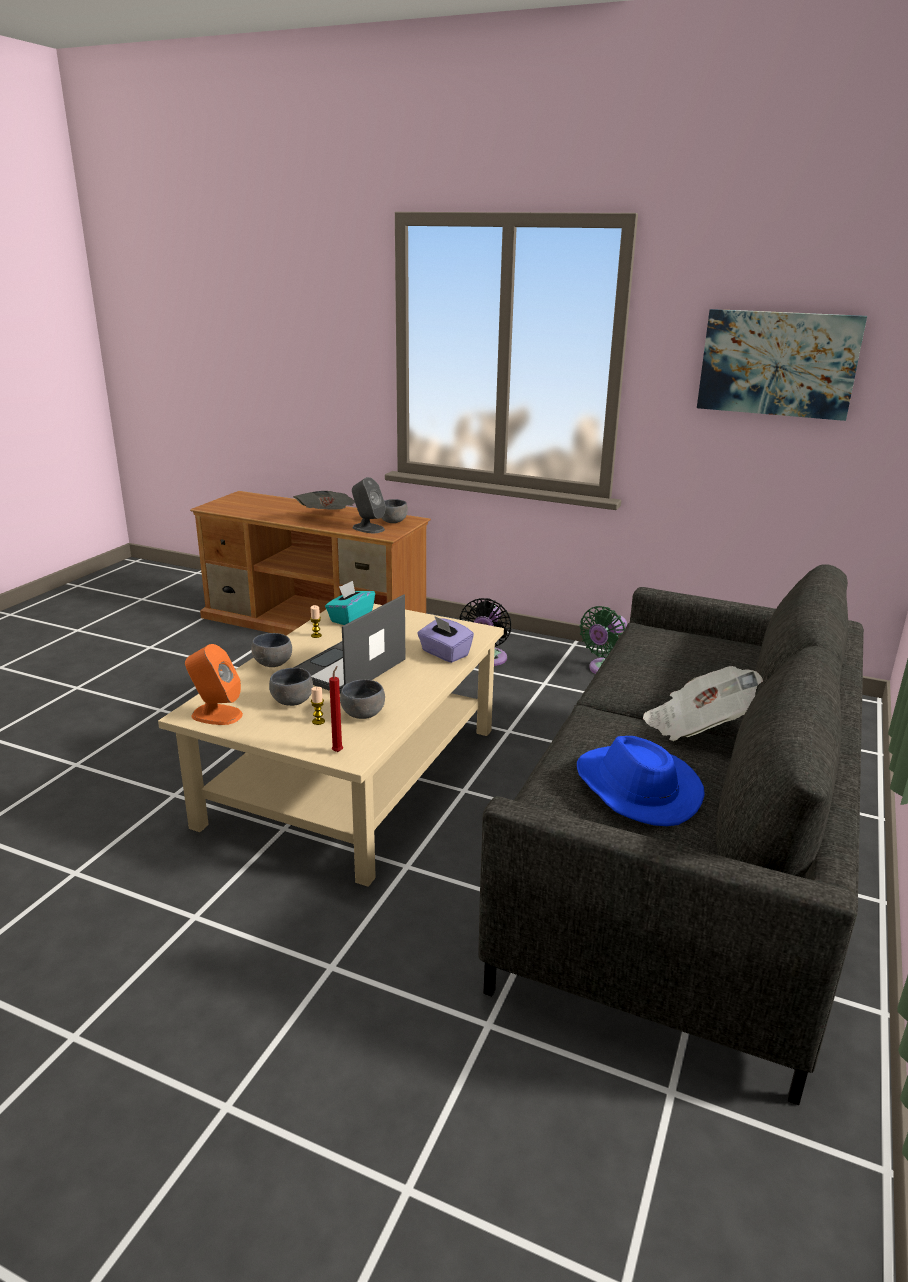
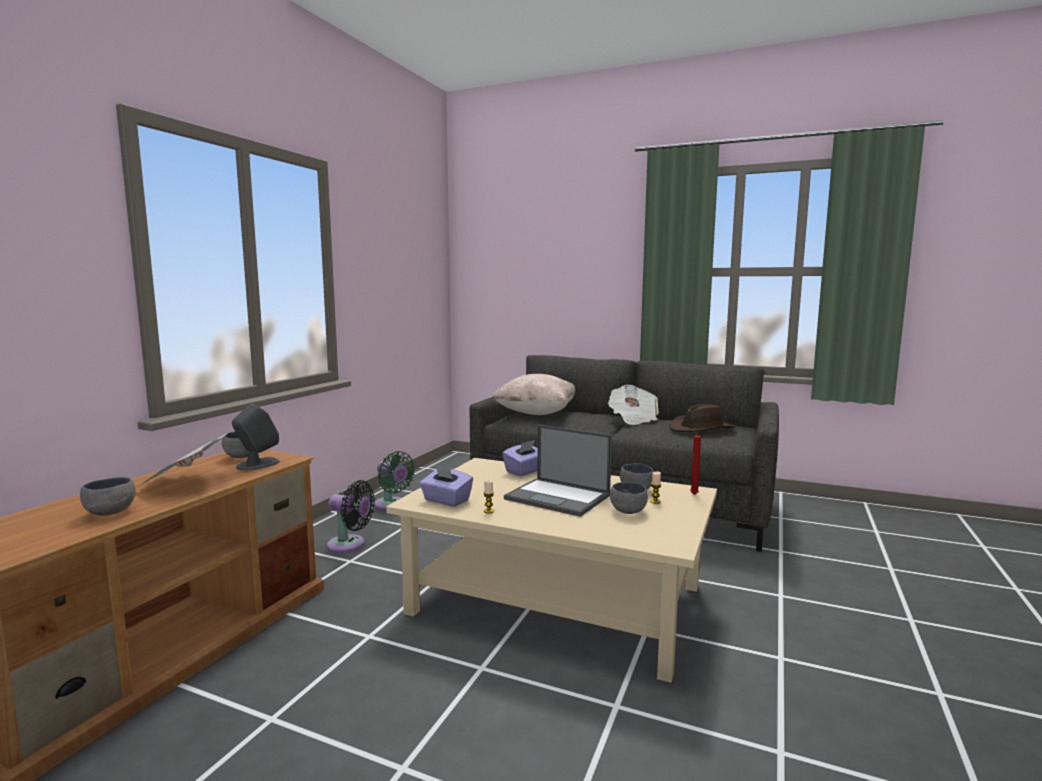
camera: 90 degrees left, 15 degrees down
(216, 715) = (667, 536): orange speaker -> none
(274, 663) = (556, 523): grey bowl -> grey bowl (110, 512)
(350, 618) = (446, 500): turquoise tissue box -> purple tissue box
(635, 788) = (701, 429): blue hat -> brown hat
(704, 648) = (536, 413): none -> beige pillow
(778, 363) = (398, 268): picture -> none

